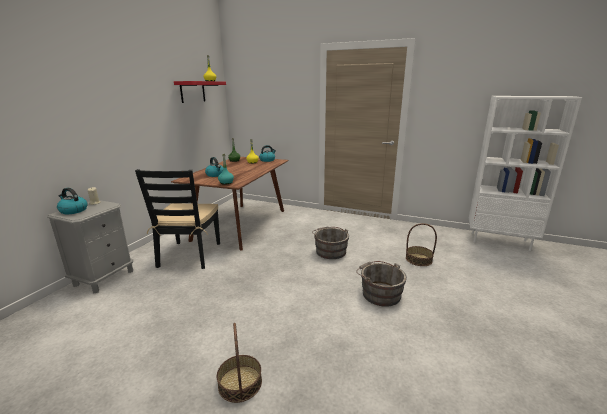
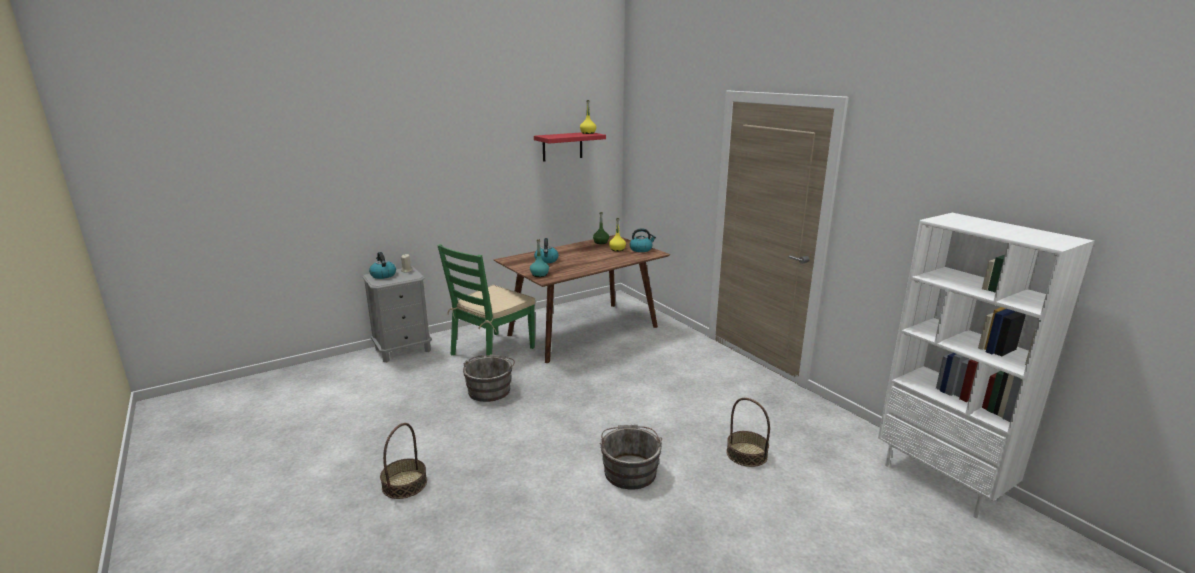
camera: 35 degrees right, 0 degrees up
(190, 255) = (492, 351): black chair -> green chair
(330, 251) = (643, 399): grey bucket -> grey bucket (490, 389)

